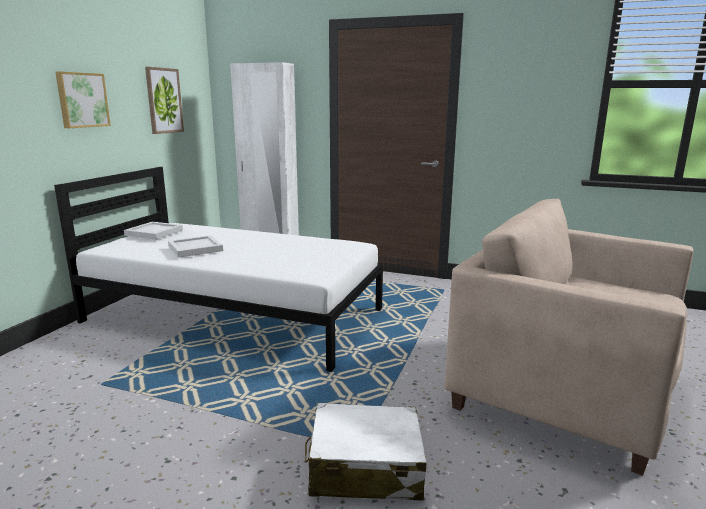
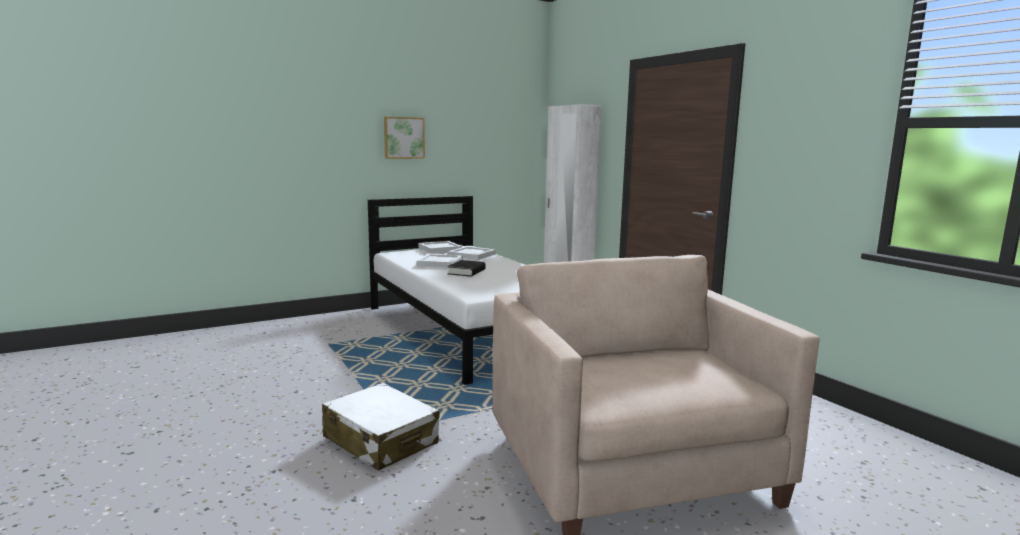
camera: 40 degrees right, 5 degrees down
(164, 100) = (486, 139): picture -> none
(207, 233) = (472, 255): none -> white tray
(245, 252) = (466, 272): none -> black book

